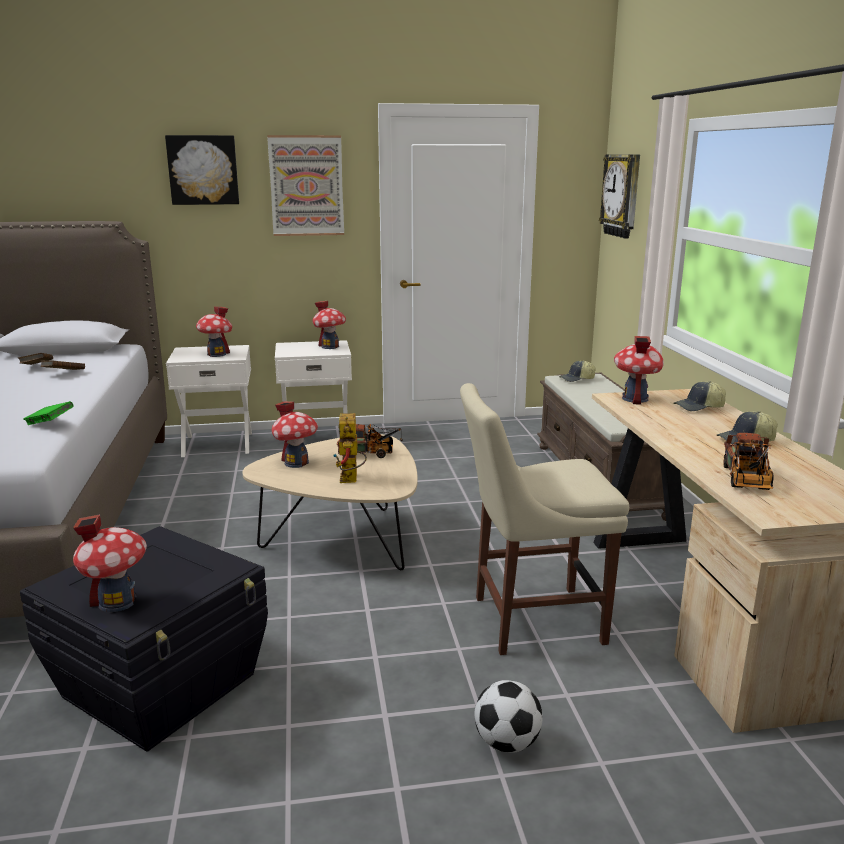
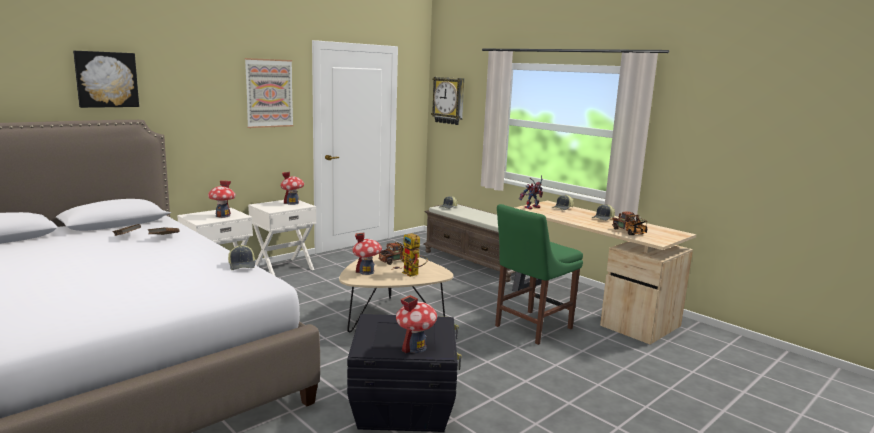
camera: 35 degrees left, 5 degrees down
(50, 424) = (242, 265): green book -> cap
(203, 170) = (199, 81): picture -> picture (106, 79)
(507, 743) = (585, 373): football -> none
(531, 620) = (530, 328): beige chair -> green chair
(635, 399) = (532, 208): toy house -> toy robot

